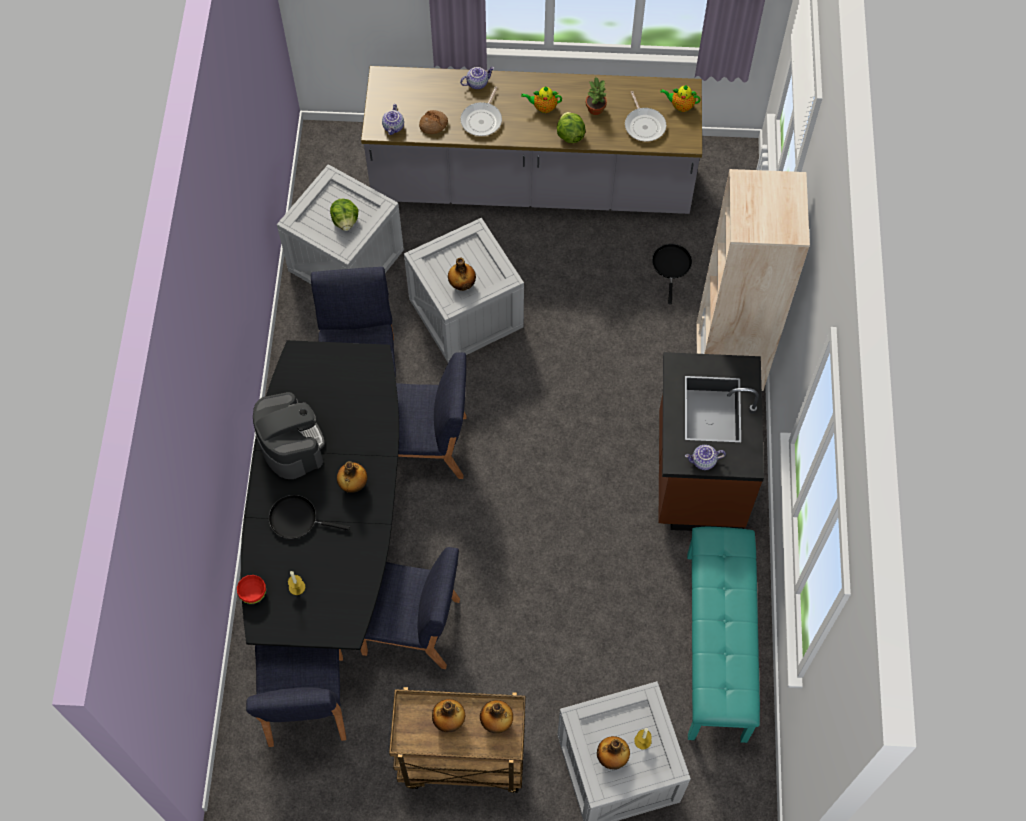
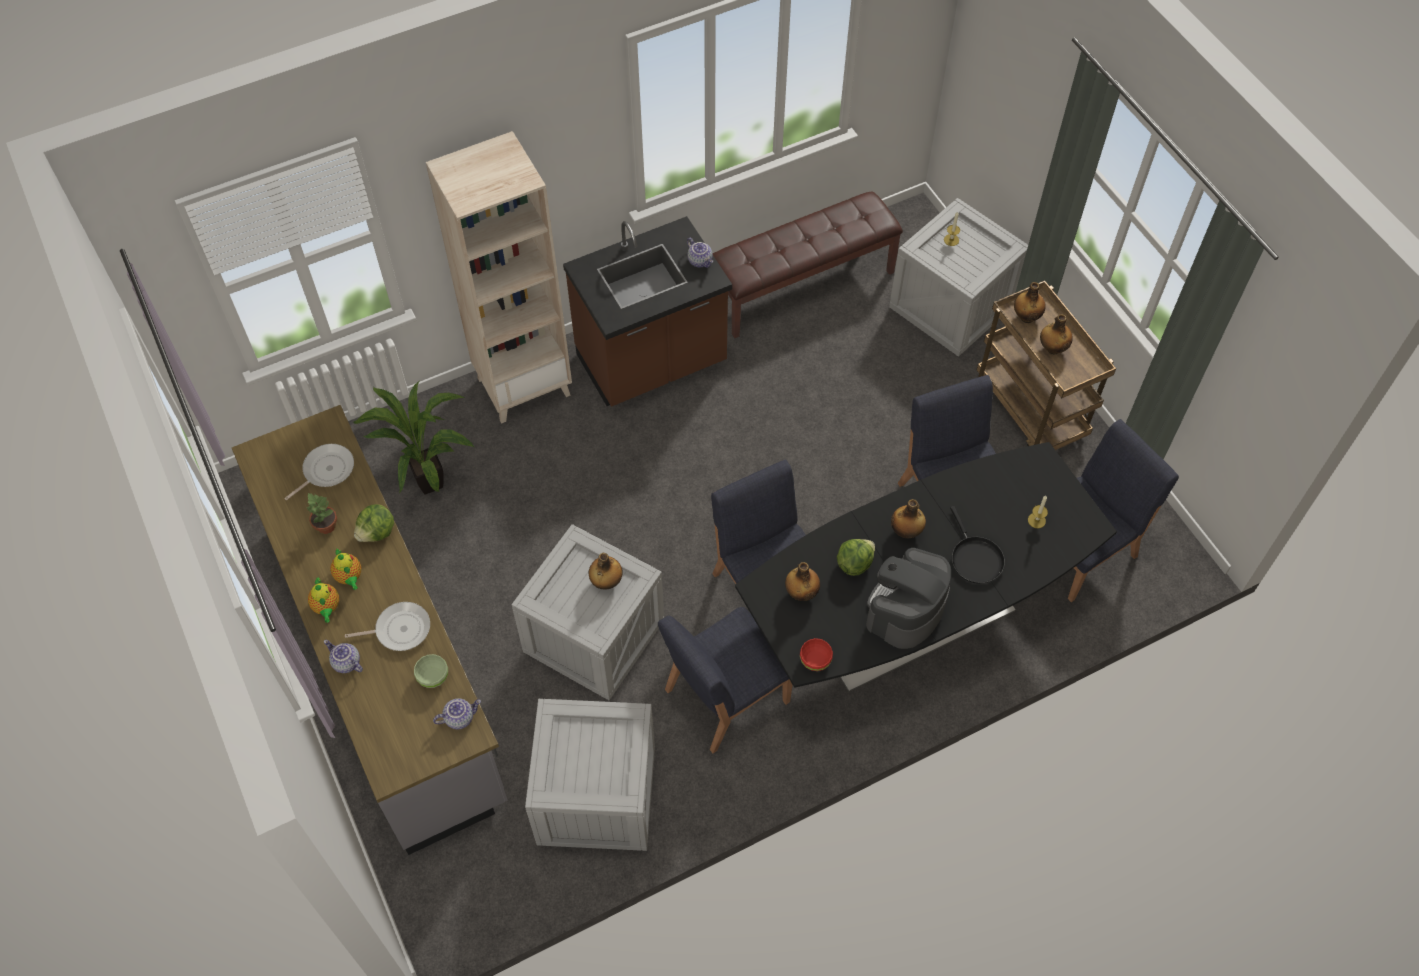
camera: 120 degrees left, 5 degrees down
(253, 594) = (1071, 552): red bowl -> red bowl (816, 660)
(345, 221) = (593, 743): lettuce -> lettuce (854, 563)
(433, 125) = (434, 676): bread -> green bowl
(612, 757) = (980, 252): bottle -> bottle (801, 592)
(671, 266) = (429, 479): black frying pan -> potted plant
(680, 106) = (281, 449): teapot -> teapot (327, 607)
(717, 646) = (802, 285): turquoise bench -> brown bench

